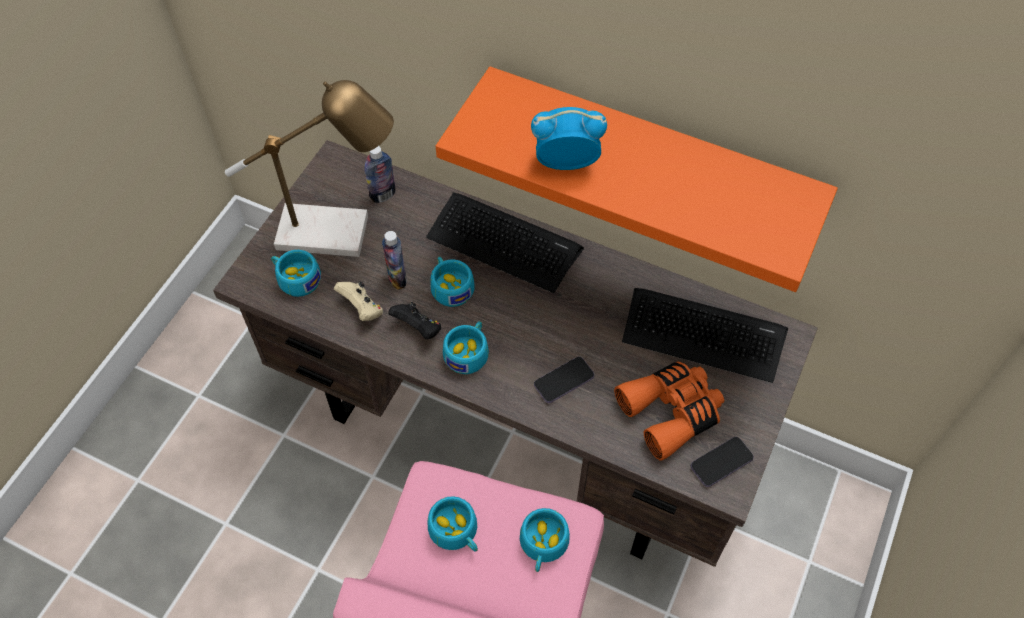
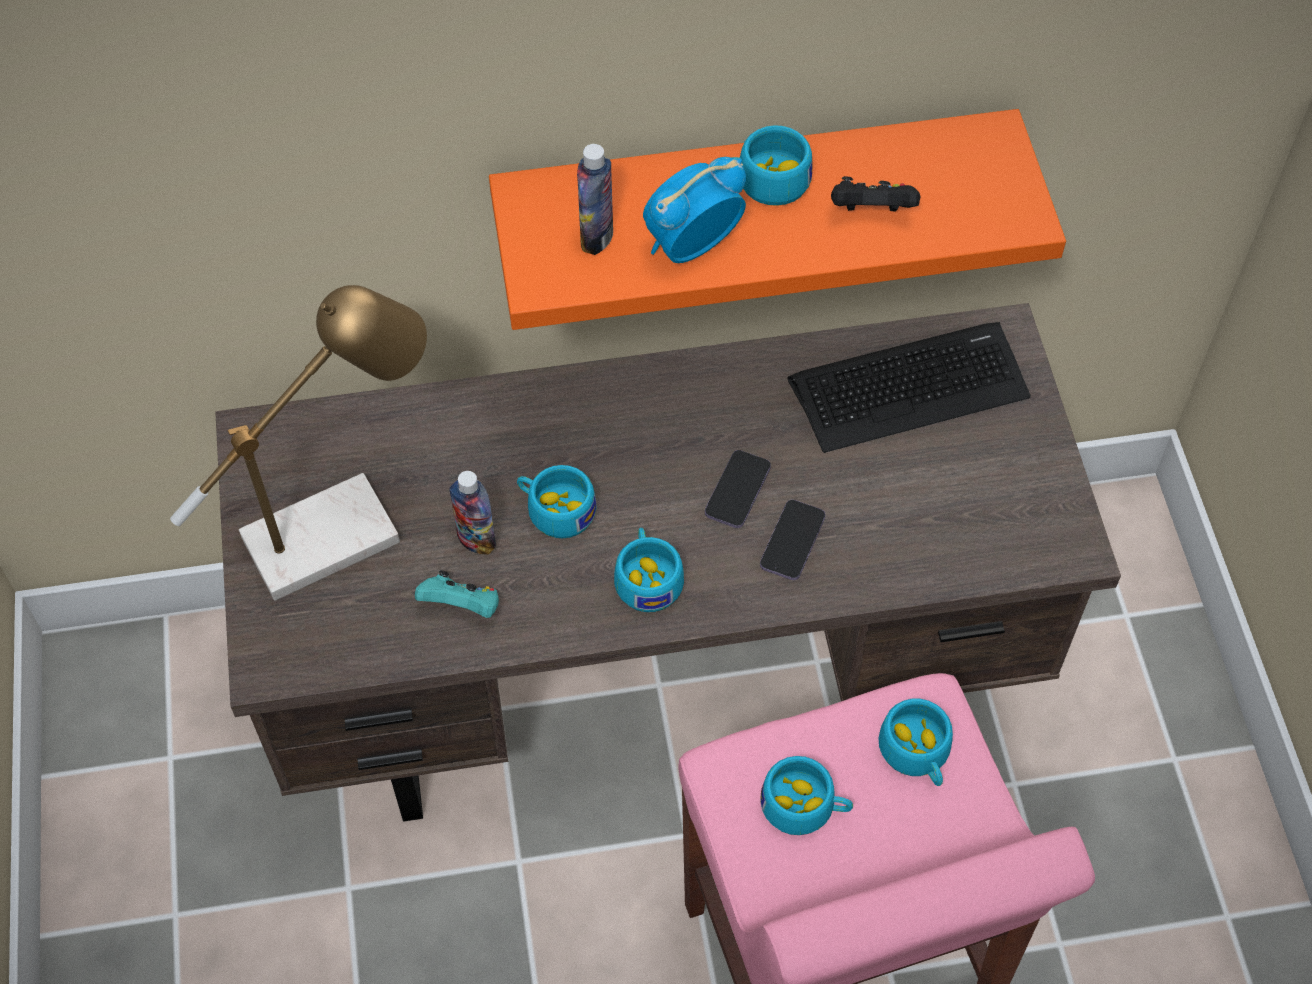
camera: 35 degrees left, 0 degrees up
(296, 278) = (337, 621): turquoise cup -> turquoise cup (765, 182)
(362, 308) = (462, 607): beige game controller -> turquoise game controller
(383, 195) = (362, 442): bottle -> bottle (597, 237)
(418, 328) = (558, 587): black game controller -> black game controller (871, 212)
(504, 242) = (577, 413): keyboard -> none
(671, 412) = (945, 501): orange binoculars -> none
(721, 462) = (1045, 525): phone -> phone (737, 491)

